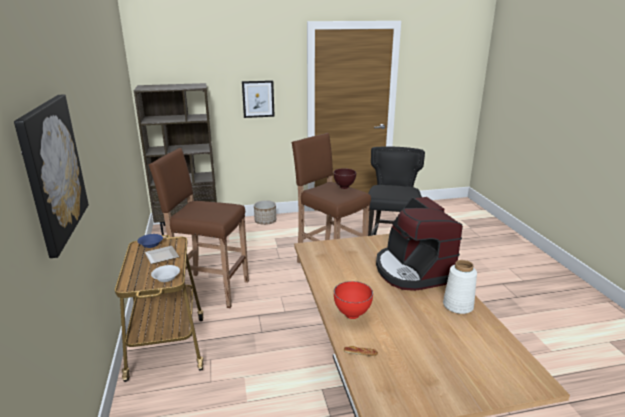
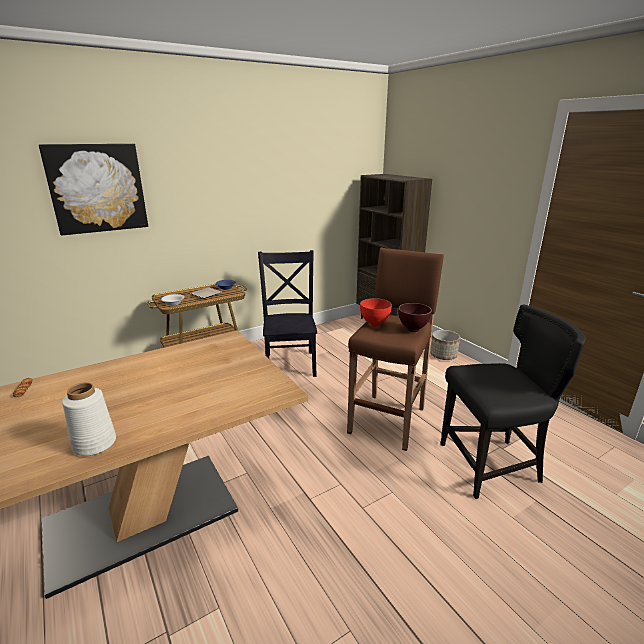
camera: 70 degrees right, 0 degrees up
(210, 289) = (290, 363): brown stool -> black chair
(258, 99) = (477, 206): picture -> none
(353, 315) = (90, 378): red bowl -> red bowl (375, 325)
(413, 270) = (186, 403): coffee machine -> none

